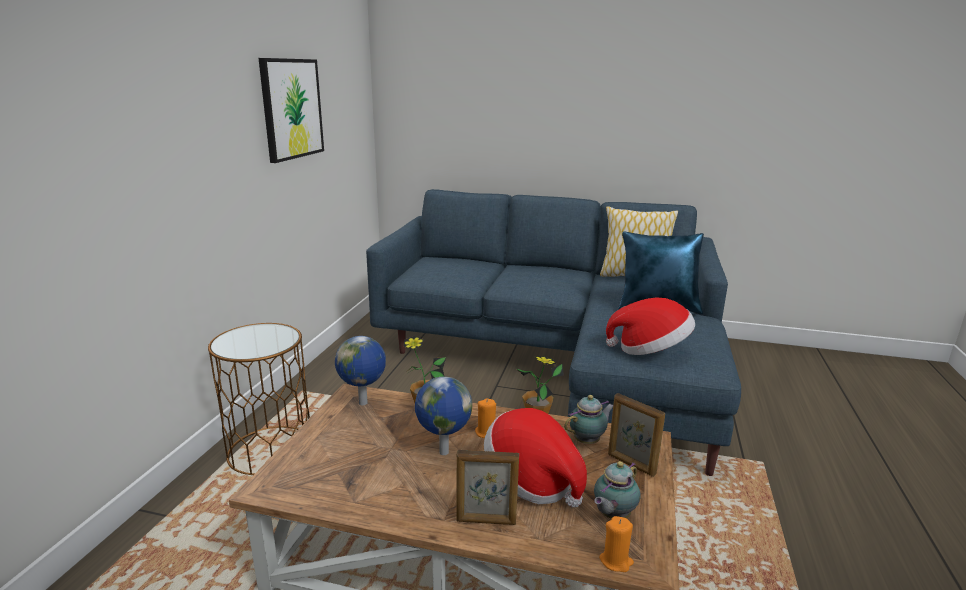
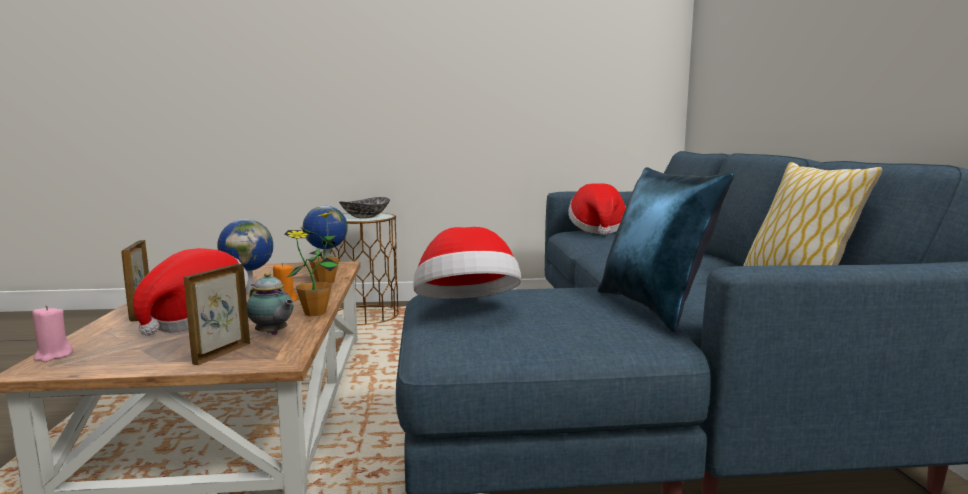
camera: 70 degrees right, 10 degrees down
(265, 338) = (365, 217): none -> bowl
(291, 108) = (518, 55): picture -> none
(429, 270) = (597, 230): none -> hat
(612, 516) = (125, 351): teapot -> none
(616, 561) = (53, 356): orange candle -> pink candle

